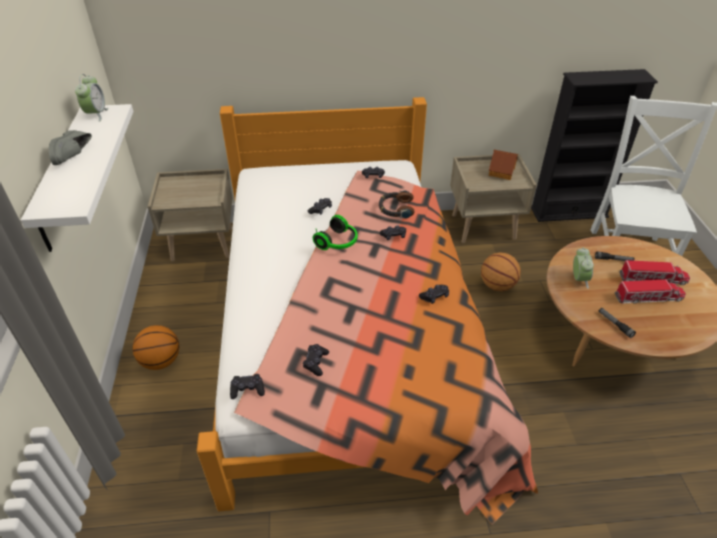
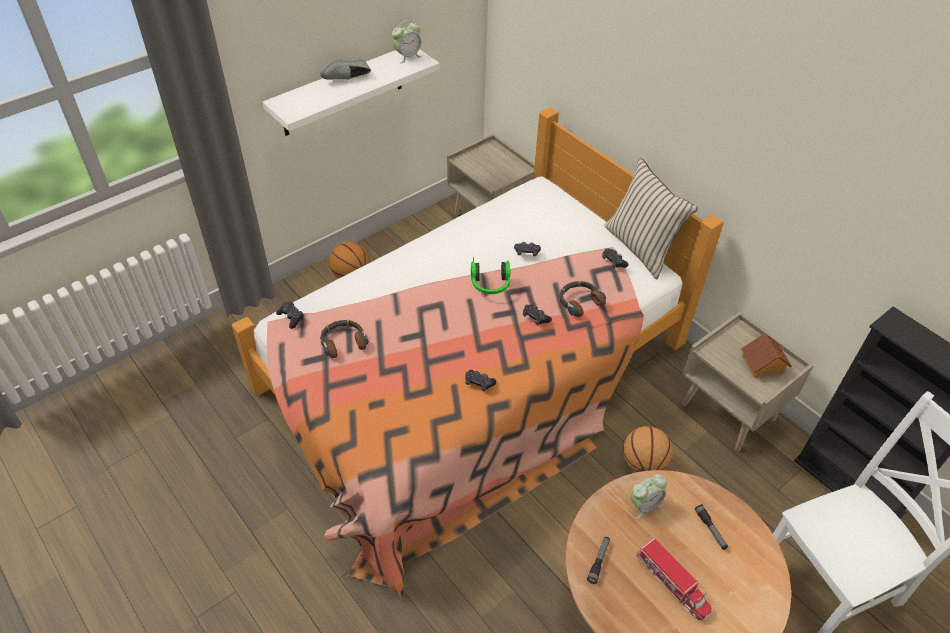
camera: 55 degrees right, 5 degrees up
(316, 362) = (343, 341): black game controller -> headphones
(368, 160) = (641, 247): none -> beige pillow
(652, 279) = (711, 579): toy truck -> none

